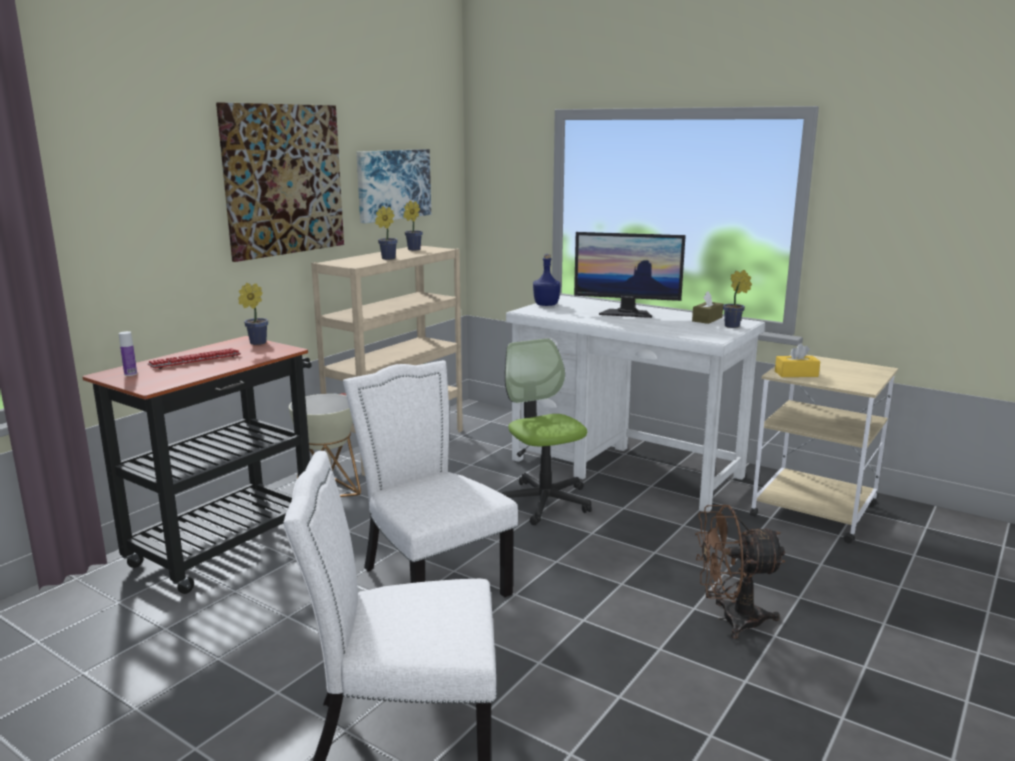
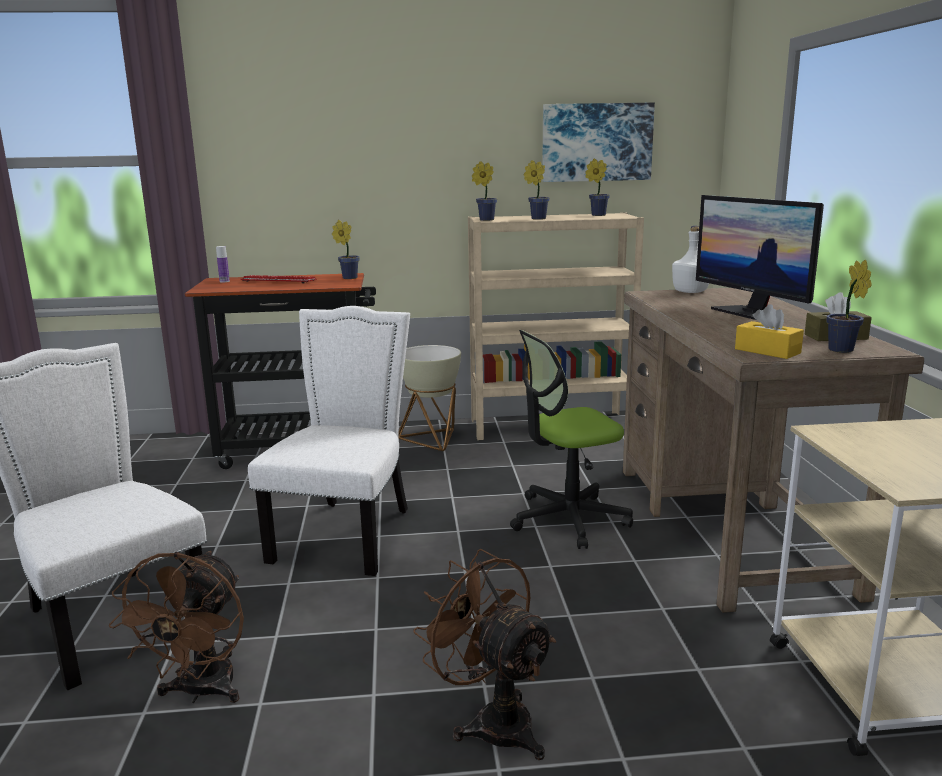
camera: 50 degrees right, 0 degrees up
(284, 180) = (444, 131): picture -> none
(350, 265) = (484, 220): none -> potted plant
(543, 502) = (568, 519): office chair -> office chair turned 135 degrees counterclockwise
(546, 305) = (690, 292): blue bottle -> white bottle
(575, 718) = (201, 692): none -> brown fan
(626, 468) = (729, 526): white desk -> brown desk
(796, 374) = (852, 438): yellow tissue box -> yellow tissue box (767, 351)

